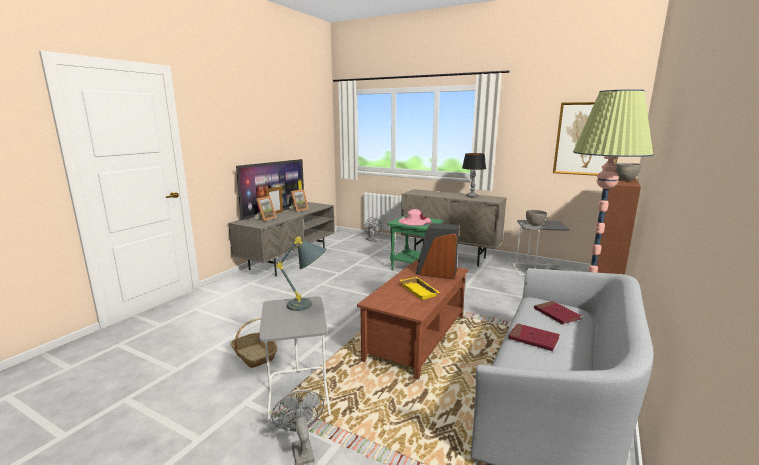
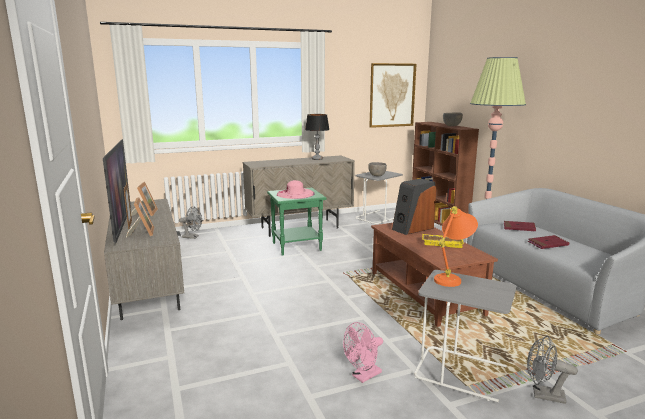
camera: 50 degrees left, 0 degrees up
(255, 355) = (363, 376): basket -> pink fan
(308, 305) = (452, 278): grey table lamp -> orange table lamp

